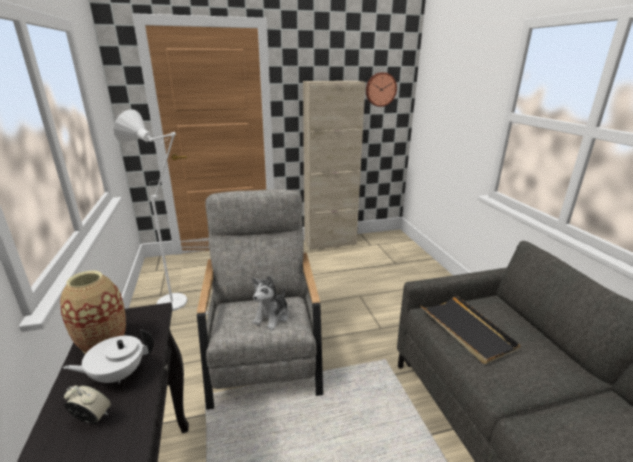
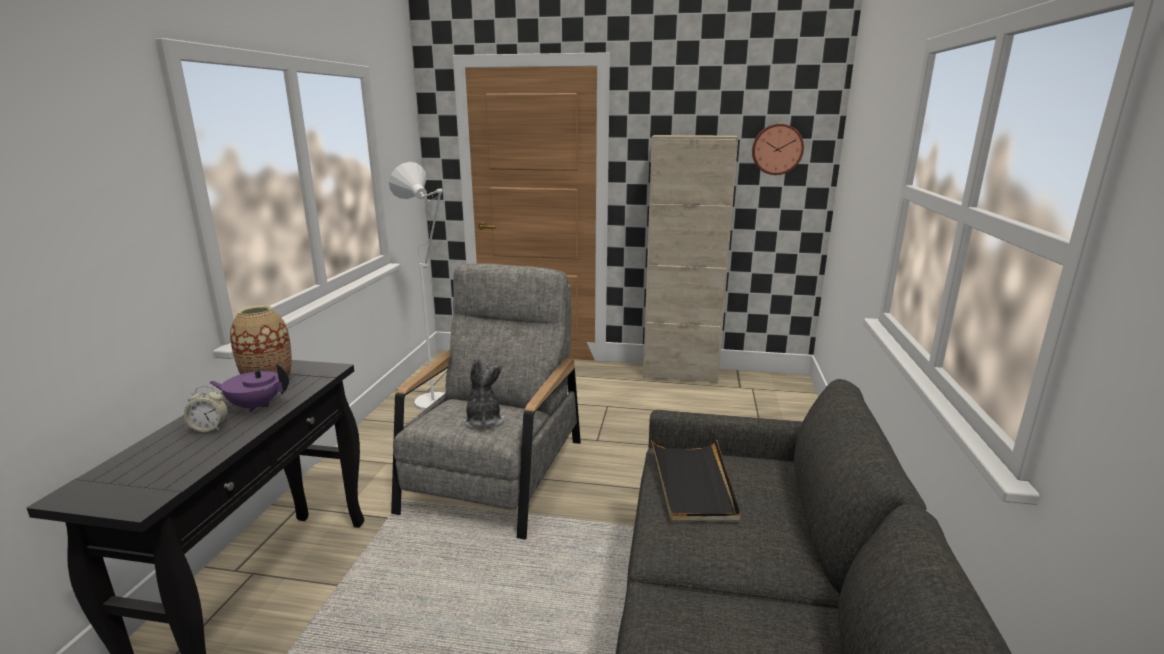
camera: 25 degrees right, 5 degrees down
(92, 418) = (210, 428): alarm clock -> alarm clock turned 135 degrees clockwise
(118, 375) = (255, 406): white teapot -> purple teapot
(272, 317) = (483, 420): plush toy -> plush toy turned 120 degrees clockwise

